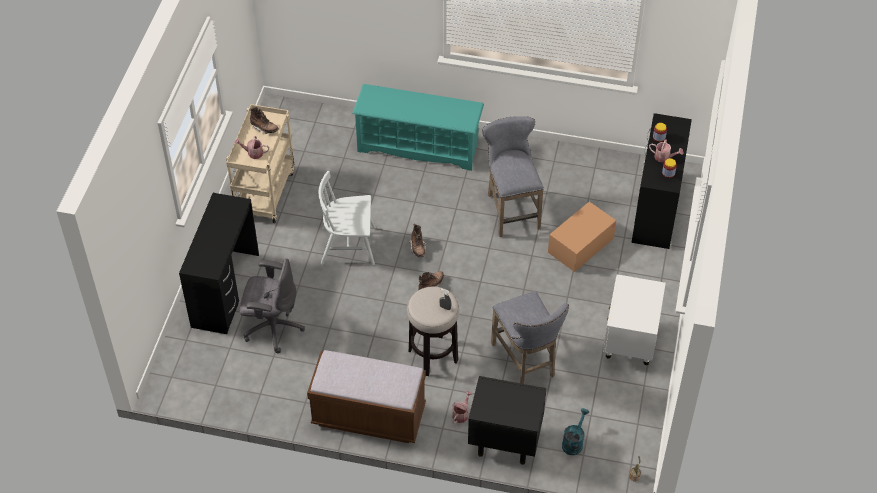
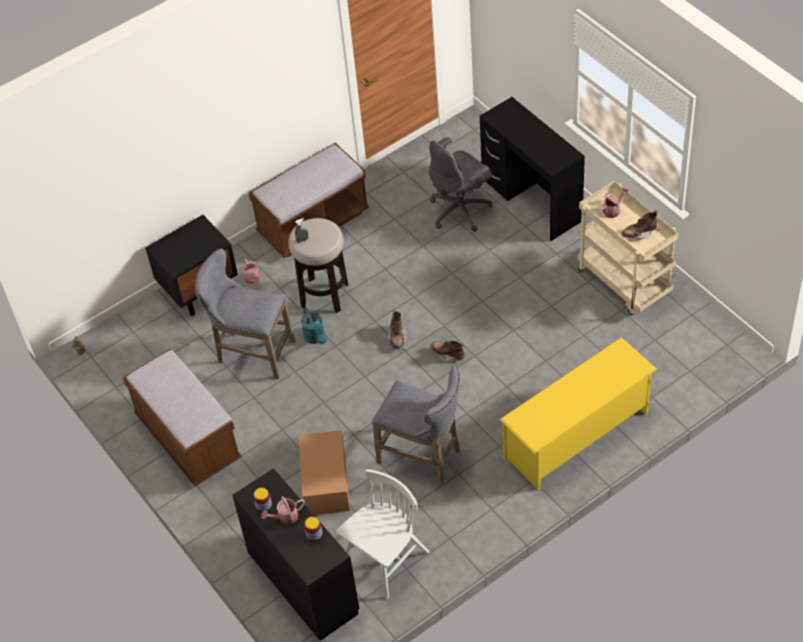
camera: 135 degrees right, 0 degrees up
(349, 245) = (500, 307): white chair -> white chair (384, 559)
(419, 146) = (577, 435): turquoise shoe rack -> yellow shoe rack
(573, 442) = (150, 333): turquoise watering can -> turquoise watering can (316, 338)
(629, 344) = (188, 439): white nightstand -> brown bench

